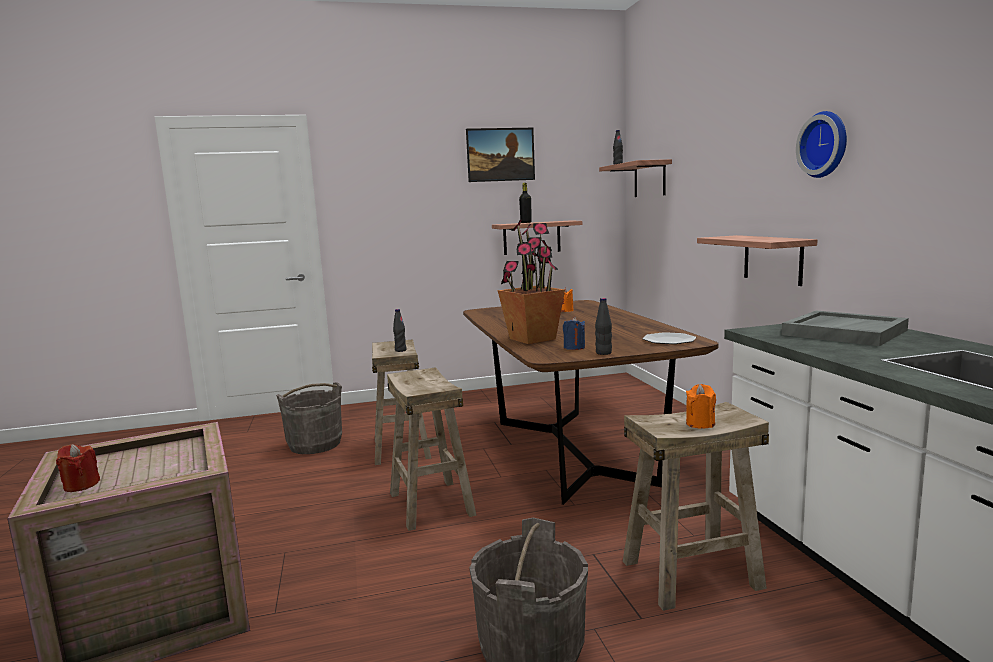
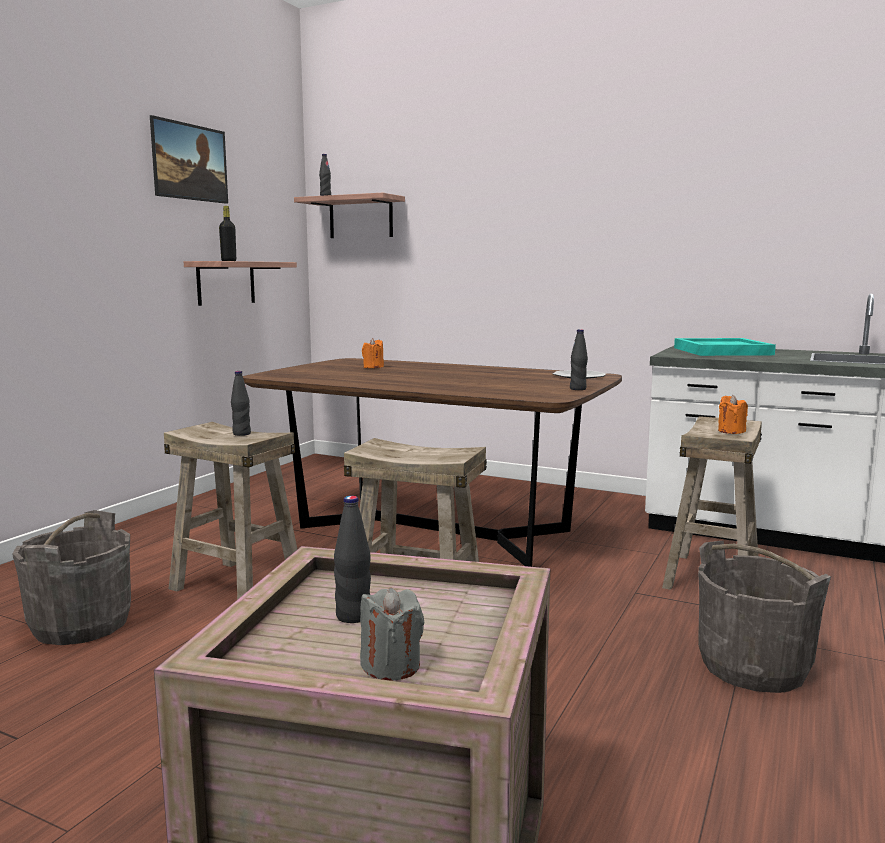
camera: 50 degrees left, 0 degrees up
(81, 485) = (391, 666): red candle -> grey candle
(140, 461) = (353, 616): none -> black bottle
(533, 339) = (464, 388): potted plant -> none
(574, 347) = (535, 389): blue candle -> none
(772, 259) = (572, 301): shelf -> none
(826, 144) = (637, 195): wall clock -> none
(843, 332) = (721, 351): grey tray -> turquoise tray

